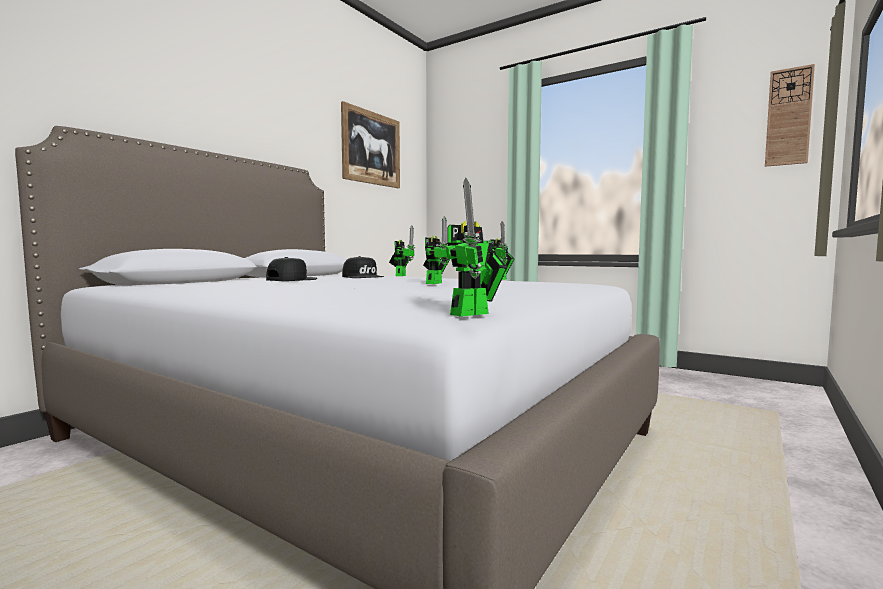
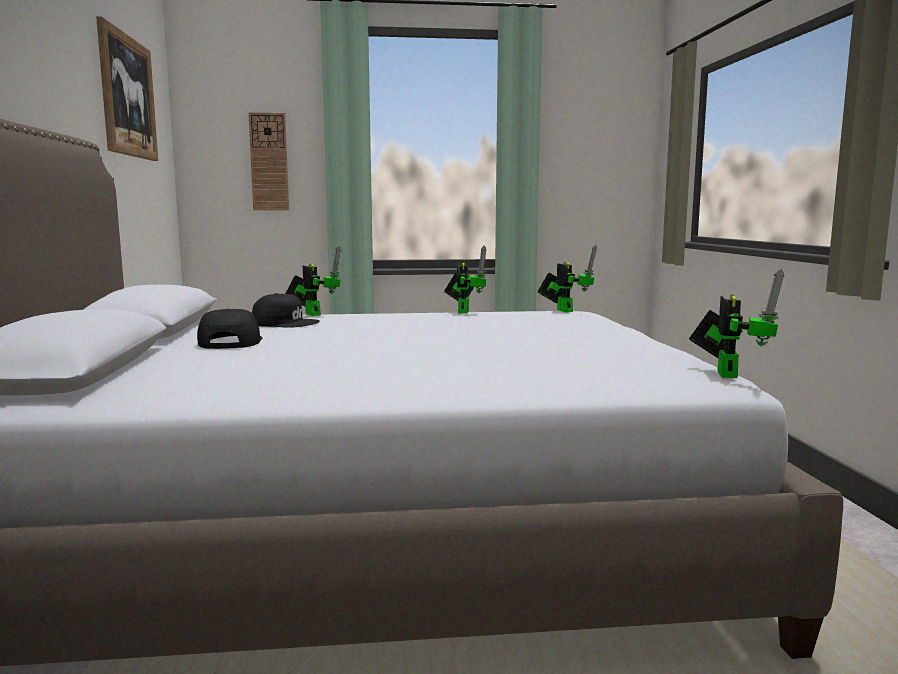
camera: 40 degrees left, 5 degrees up
(435, 283) = (450, 328): toy robot -> toy robot (563, 310)
(788, 117) = (621, 124): wall clock -> wall clock (269, 162)

